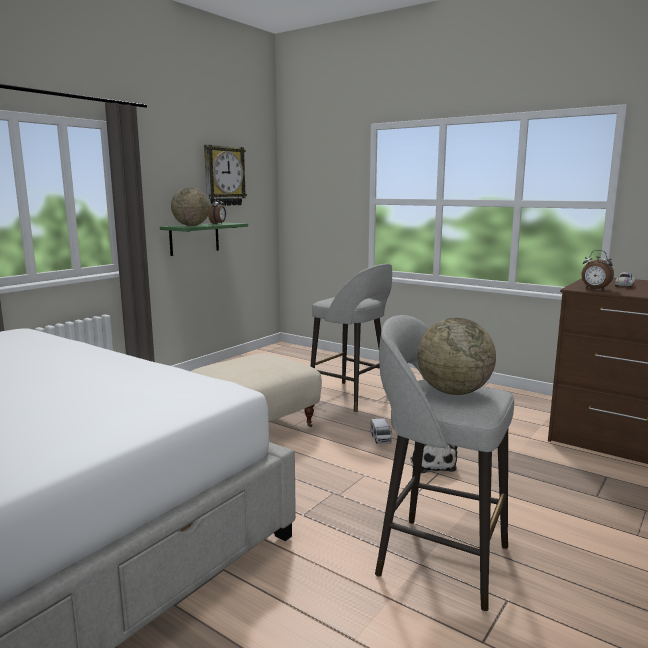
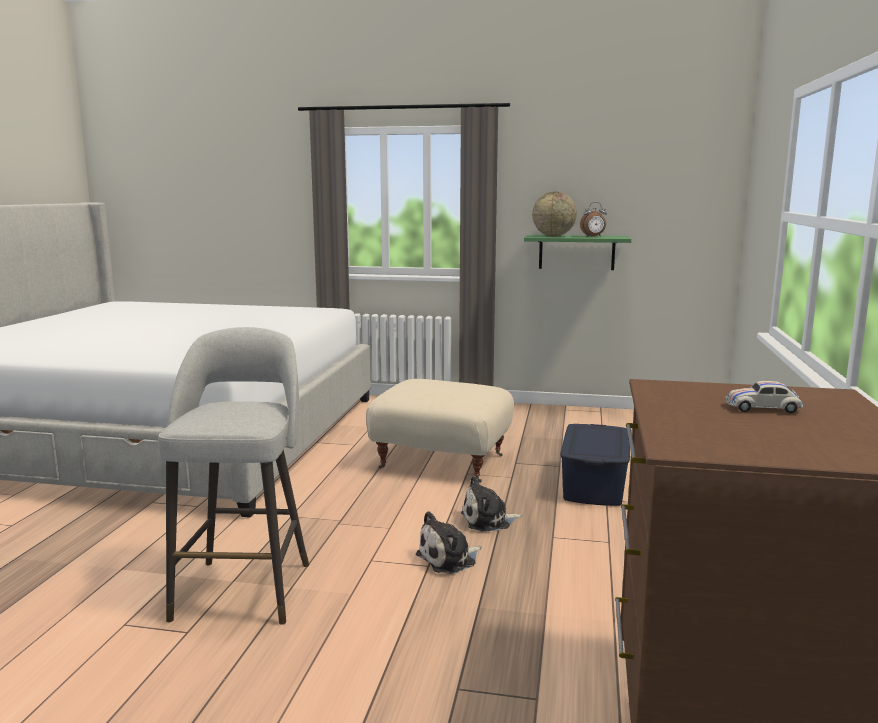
camera: 65 degrees right, 0 degrees up
(224, 176) = (635, 177): wall clock -> none
(351, 397) = (593, 484): grey stool -> blue storage box
(380, 439) = (488, 520): toy truck -> plush toy
(453, 392) = (233, 412): globe -> none
(594, 289) = (666, 393): alarm clock -> none

